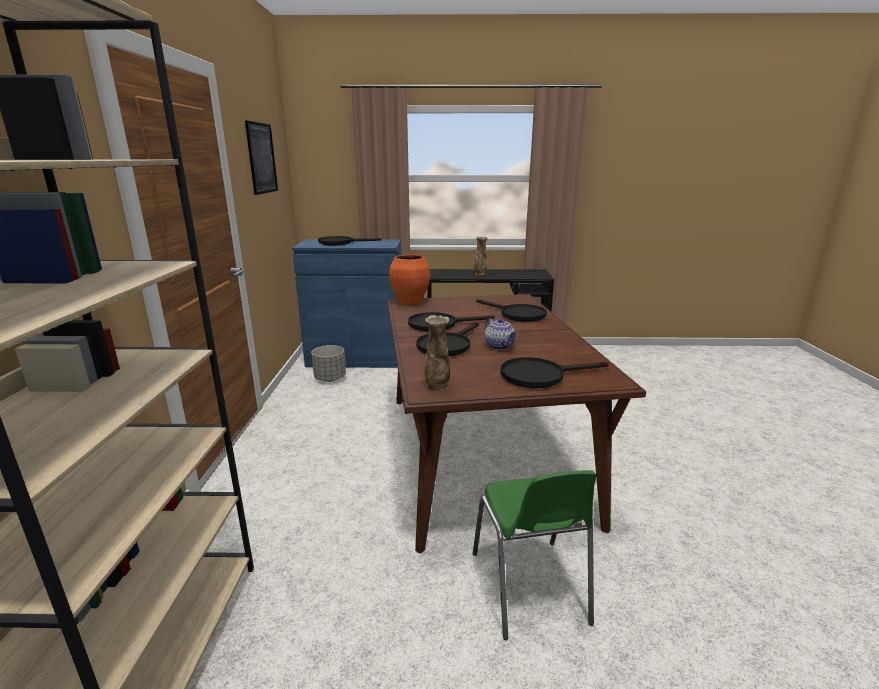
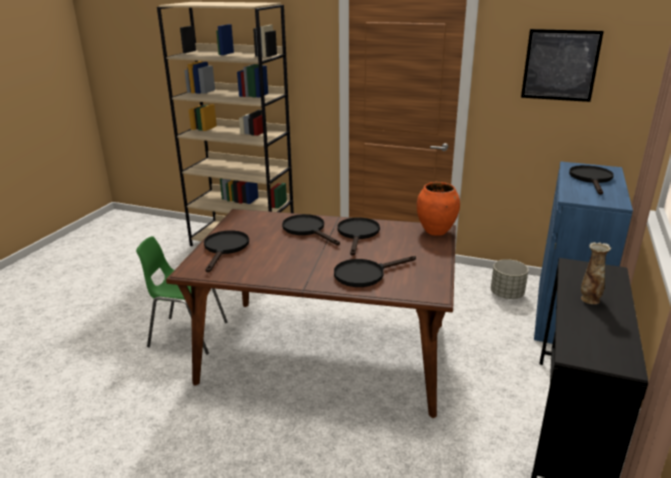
camera: 110 degrees right, 5 degrees up
(437, 387) = (243, 217): vase -> none
(500, 346) = (287, 247): teapot -> none

